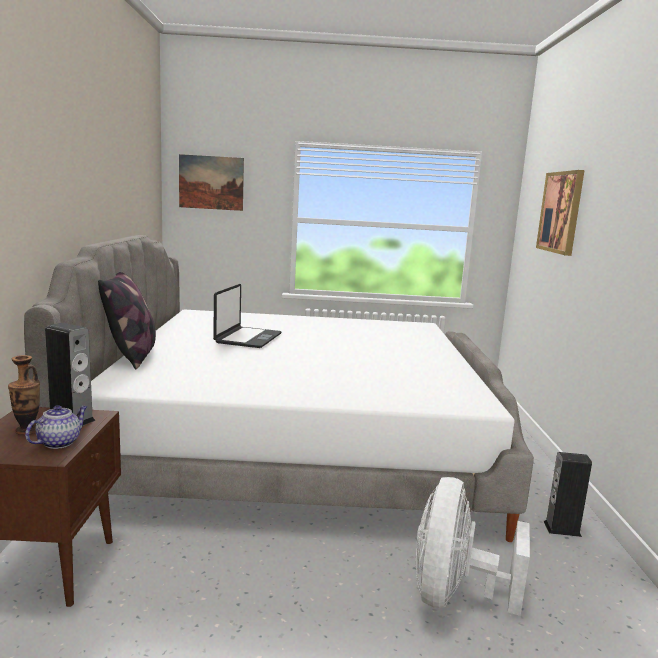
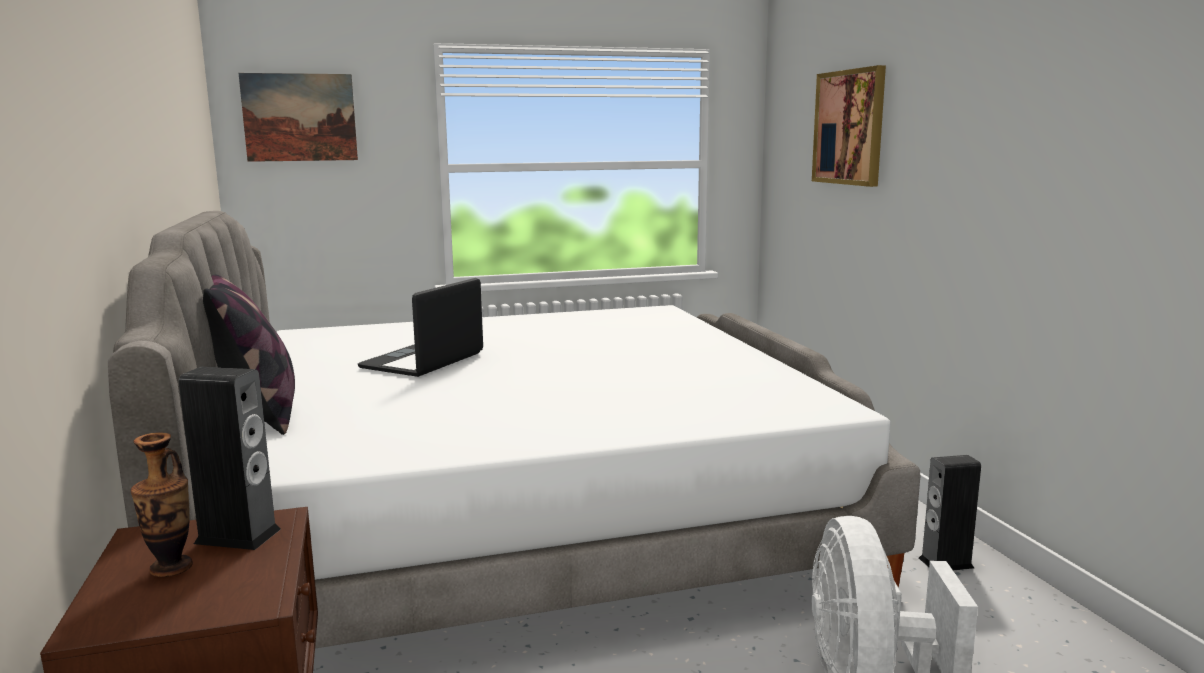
camera: 15 degrees left, 0 degrees up
(59, 442) = (249, 576): teapot -> none
(247, 338) = (424, 361): laptop -> laptop turned 150 degrees counterclockwise

